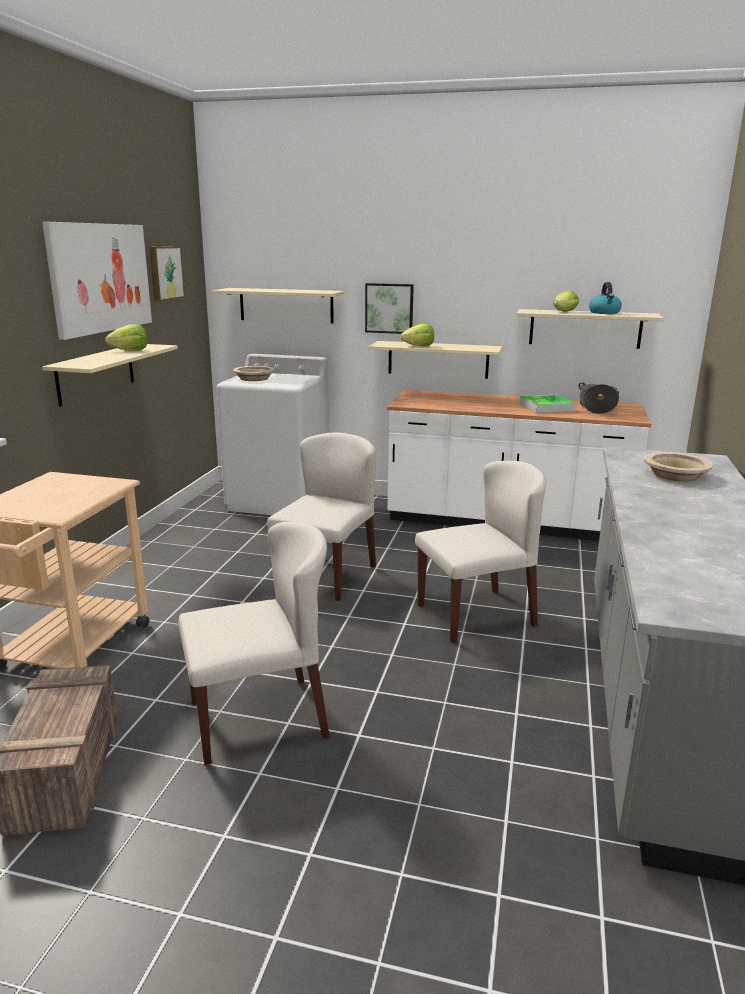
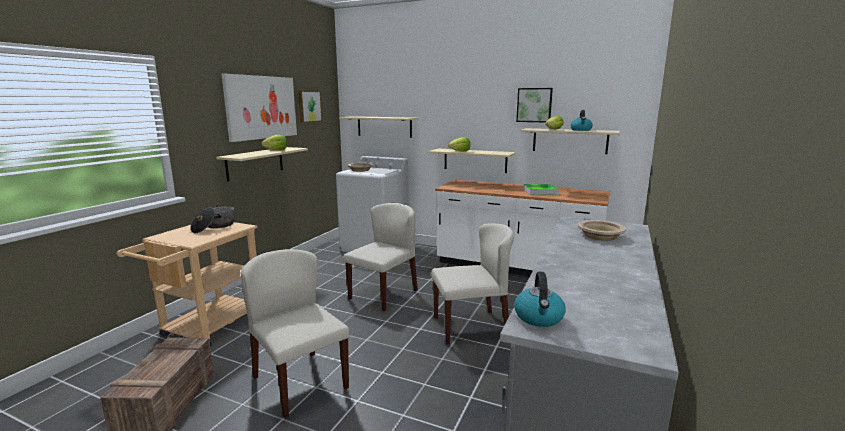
camera: 10 degrees right, 5 degrees down
(259, 718) = (299, 382): beige chair -> beige chair turned 120 degrees counterclockwise
(389, 308) = (445, 128): picture -> picture (534, 105)
(596, 408) = (575, 193): cooking pot -> cooking pot (214, 227)
(674, 598) = (539, 317): none -> kettle

